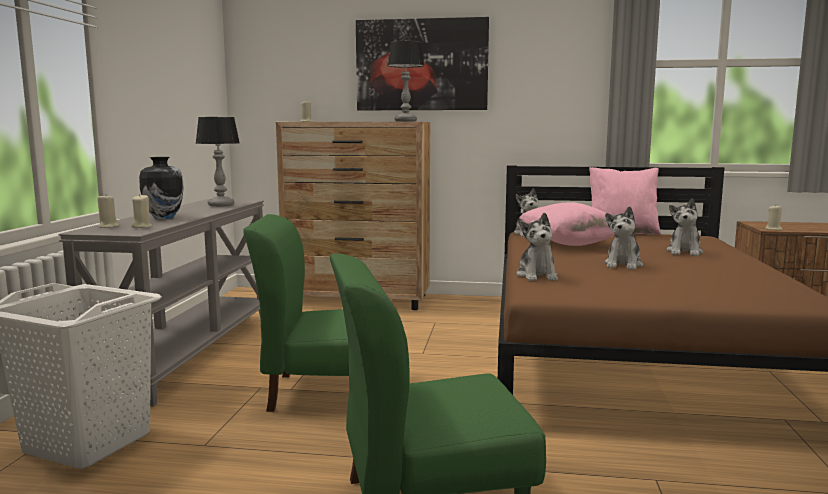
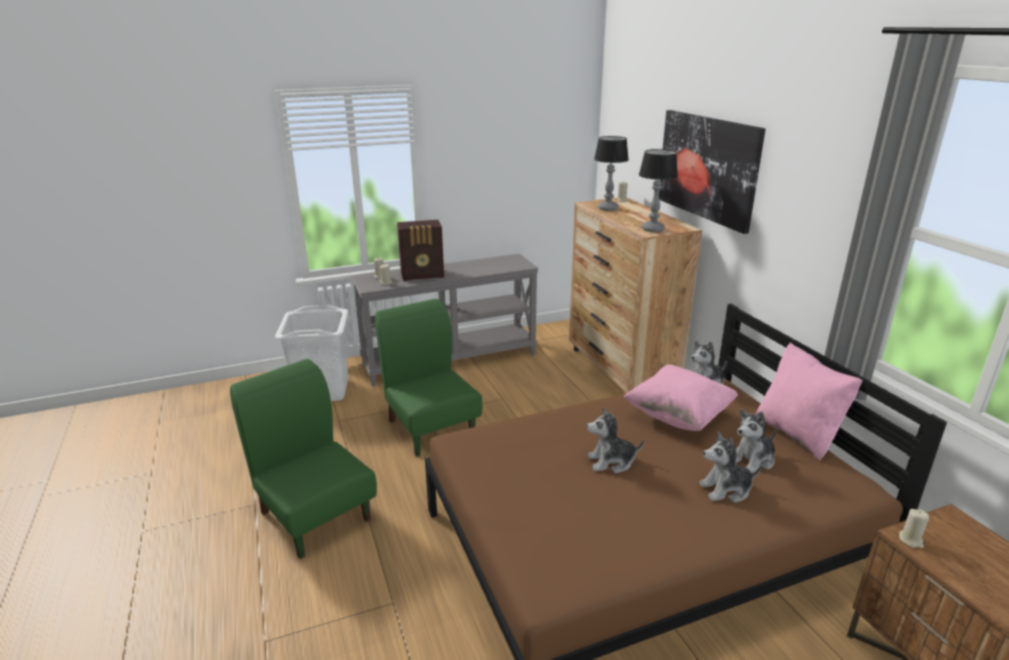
camera: 60 degrees right, 15 degrees up
(164, 218) = (423, 275): vase -> radio
(221, 205) = (493, 267): table lamp -> table lamp (608, 208)
(537, 276) = (517, 429): plush toy -> plush toy (753, 460)

